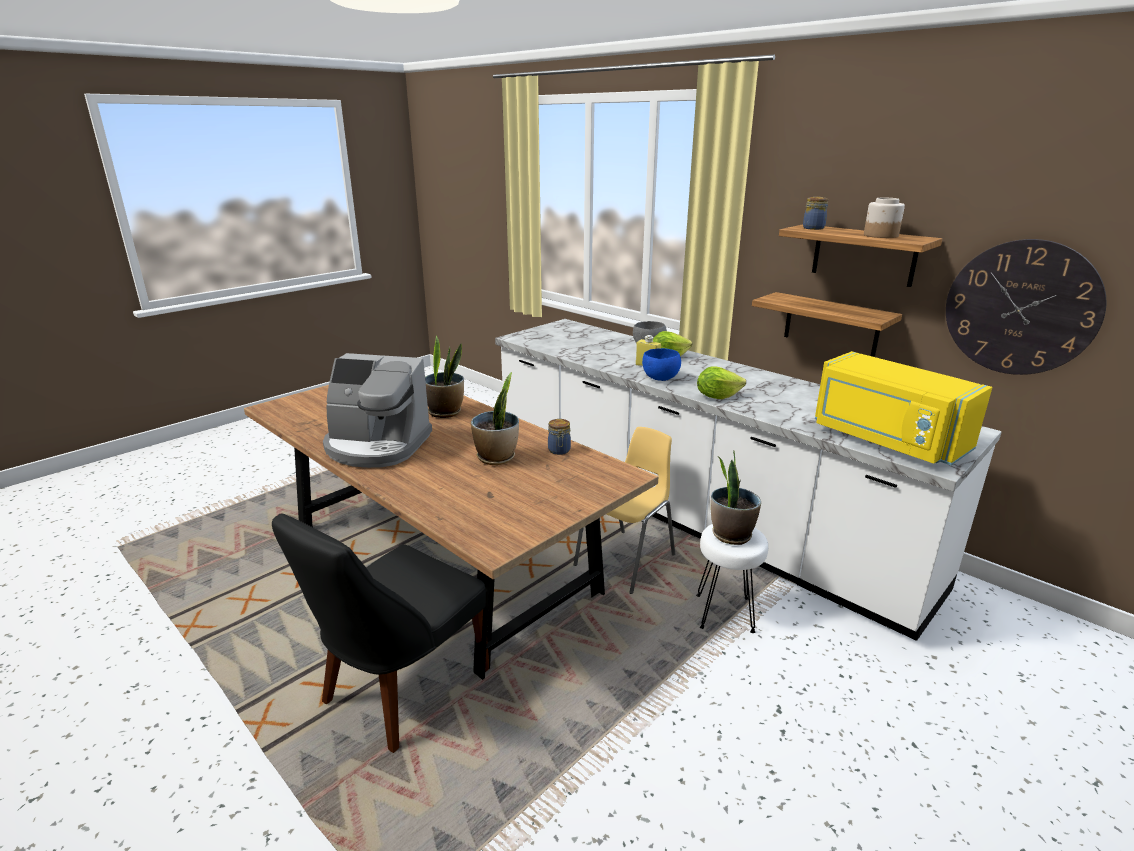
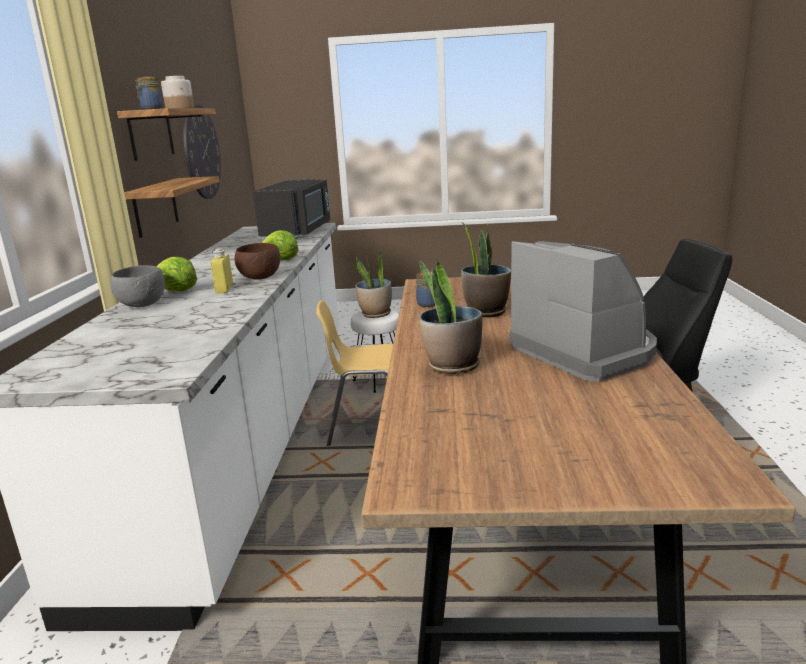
camera: 130 degrees left, 5 degrees down
(660, 379) = (261, 278): blue bowl -> brown bowl
(886, 440) = (298, 232): yellow microwave -> black microwave

